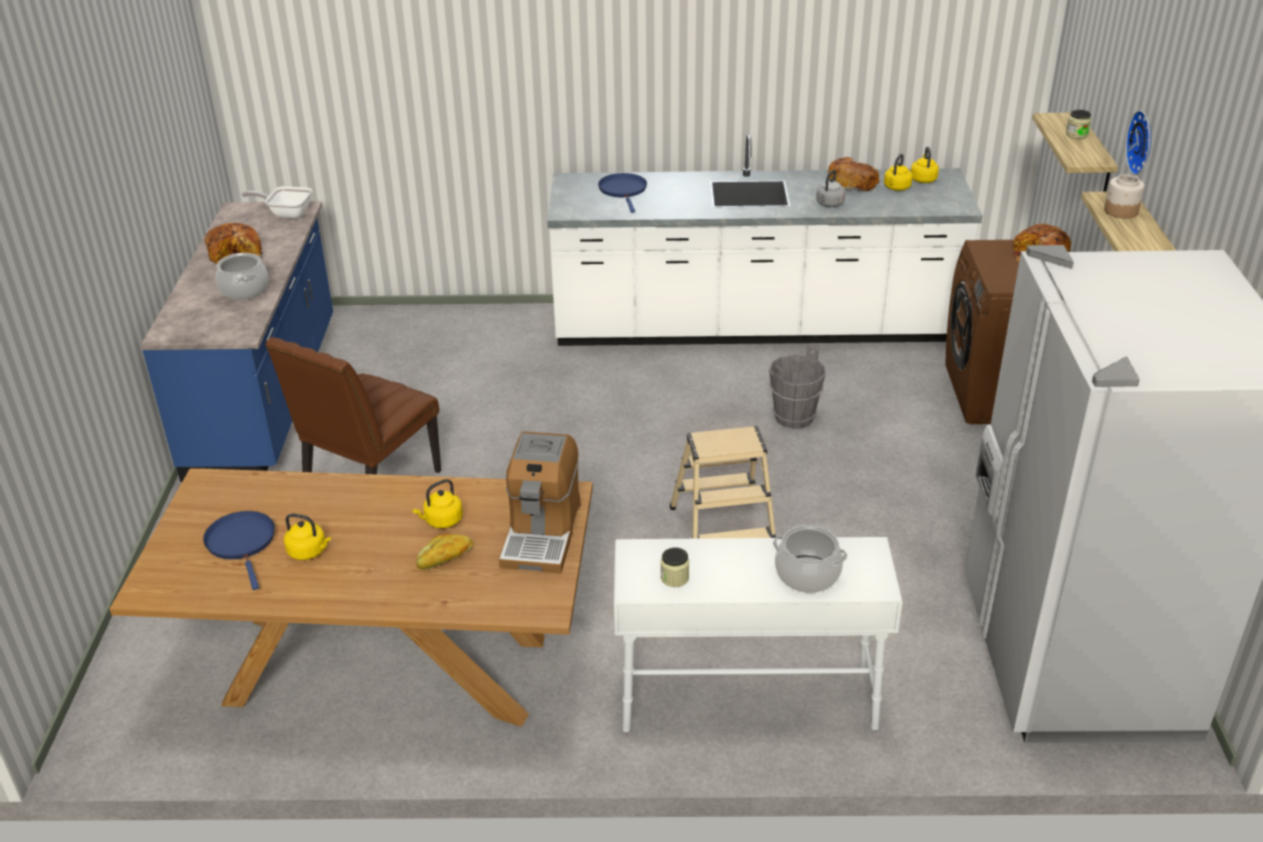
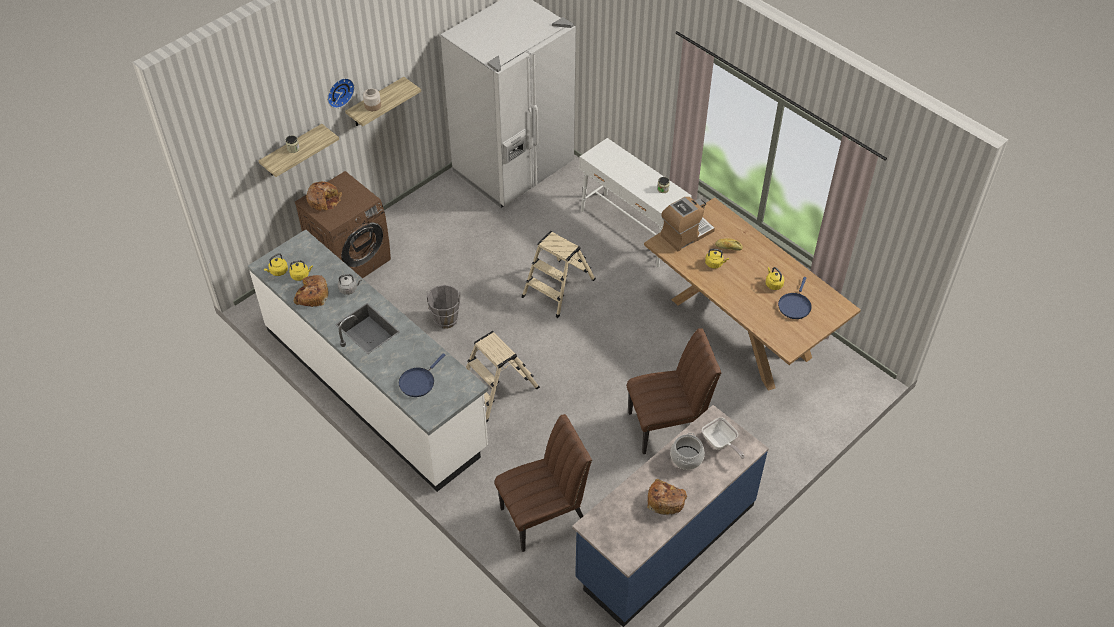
camera: 135 degrees left, 15 degrees up
(286, 213) = (603, 526): frying pan -> frying pan (720, 443)
(427, 345) = (543, 517): none -> brown chair
(627, 399) = (498, 389): none -> beige step ladder
(807, 574) = (622, 162): cooking pot -> none

